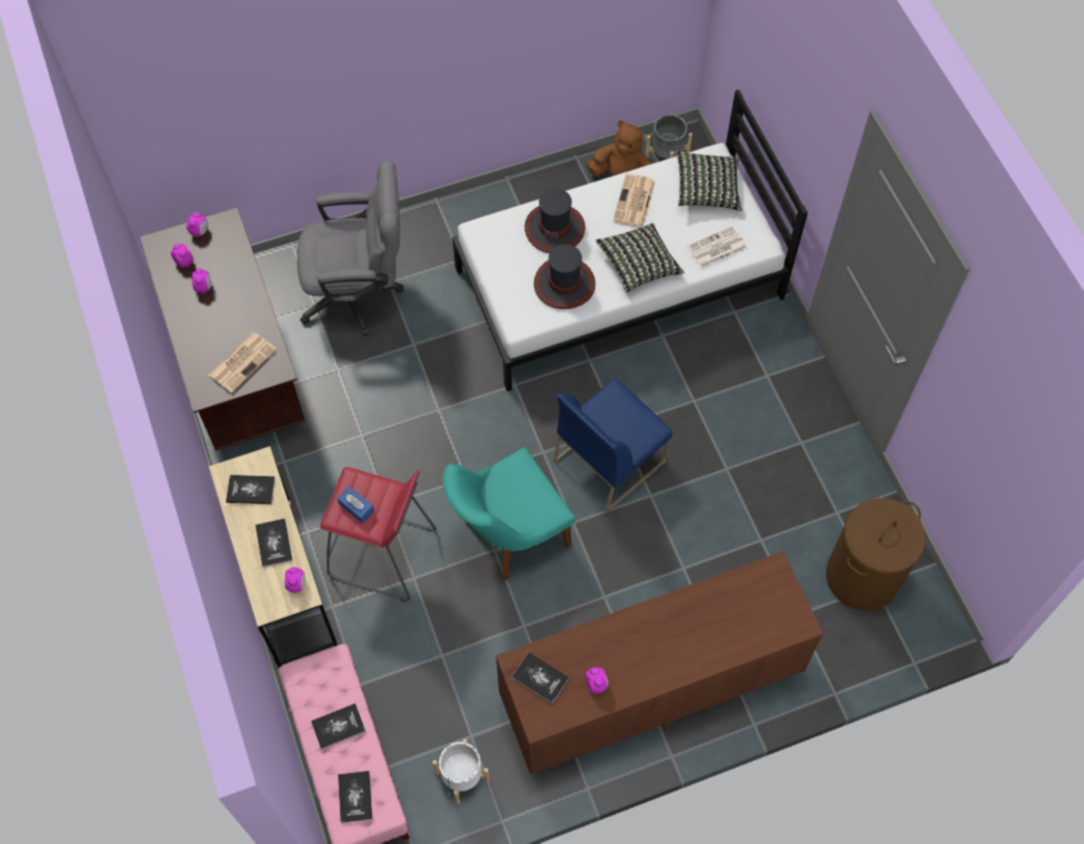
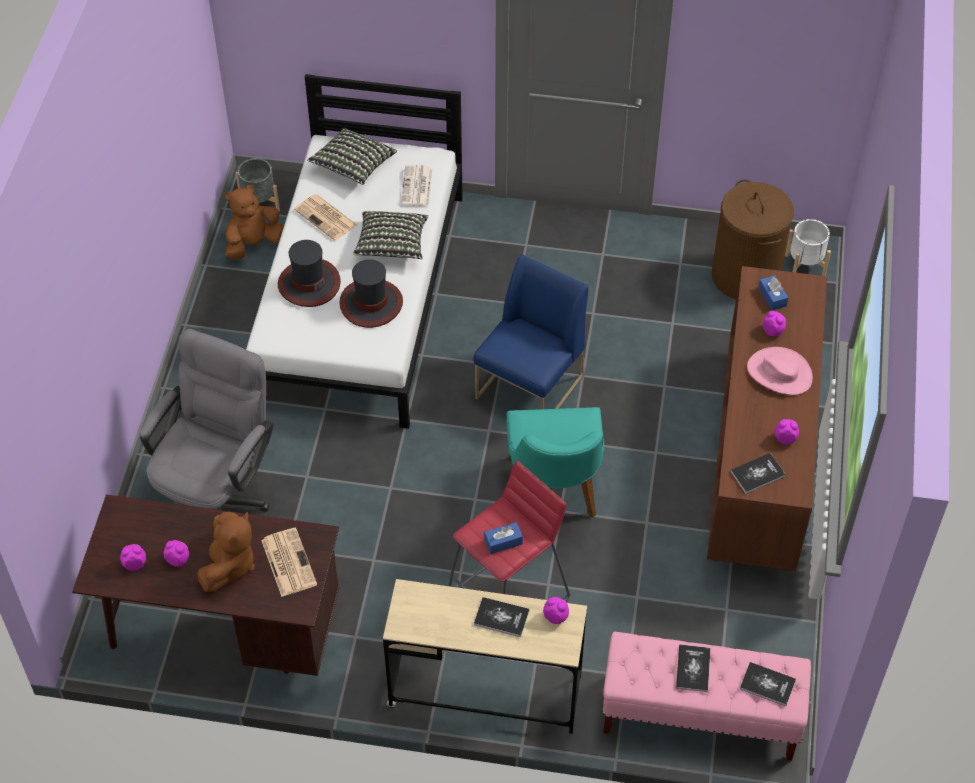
camera: 60 degrees left, 10 degrees down
(200, 231) = (109, 537): alarm clock -> alarm clock (773, 331)
(218, 323) = (229, 564): none -> brown plush toy
(251, 490) = (433, 613): book -> none
(462, 776) = (760, 633): white planter -> white planter (804, 265)
(609, 460) = (530, 388): blue chair -> blue chair turned 135 degrees counterclockwise
(672, 644) = (779, 373): none -> pink hat
(761, 596) = (772, 297): none -> blue tissue box

